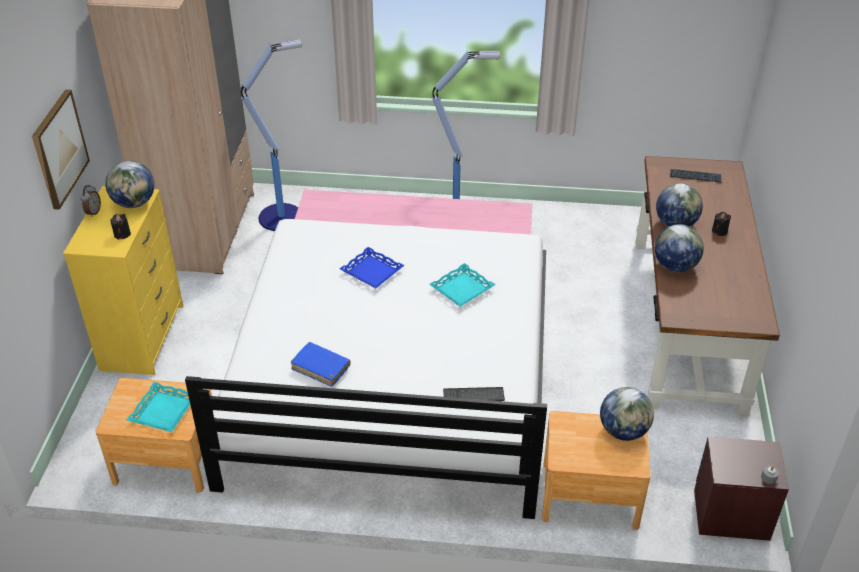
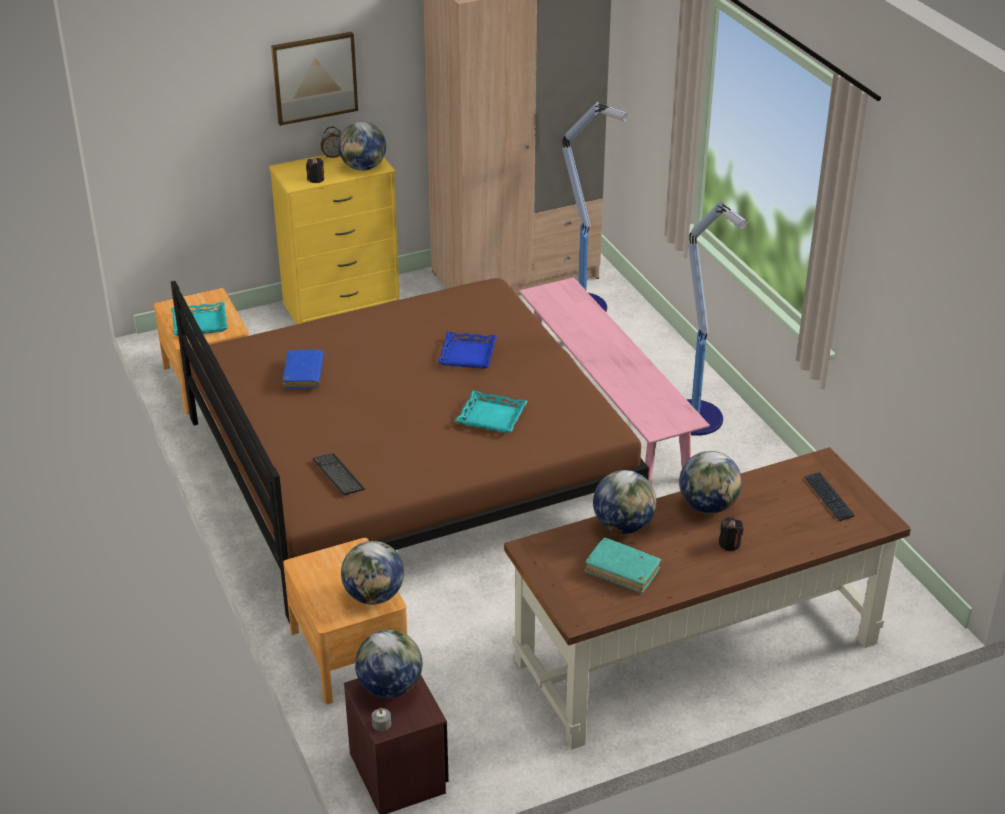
camera: 60 degrees right, 5 degrees down
(392, 380) = (407, 466): white bed -> brown bed
(722, 285) = (622, 571): none -> turquoise book
(731, 459) = (390, 687): none -> globe

